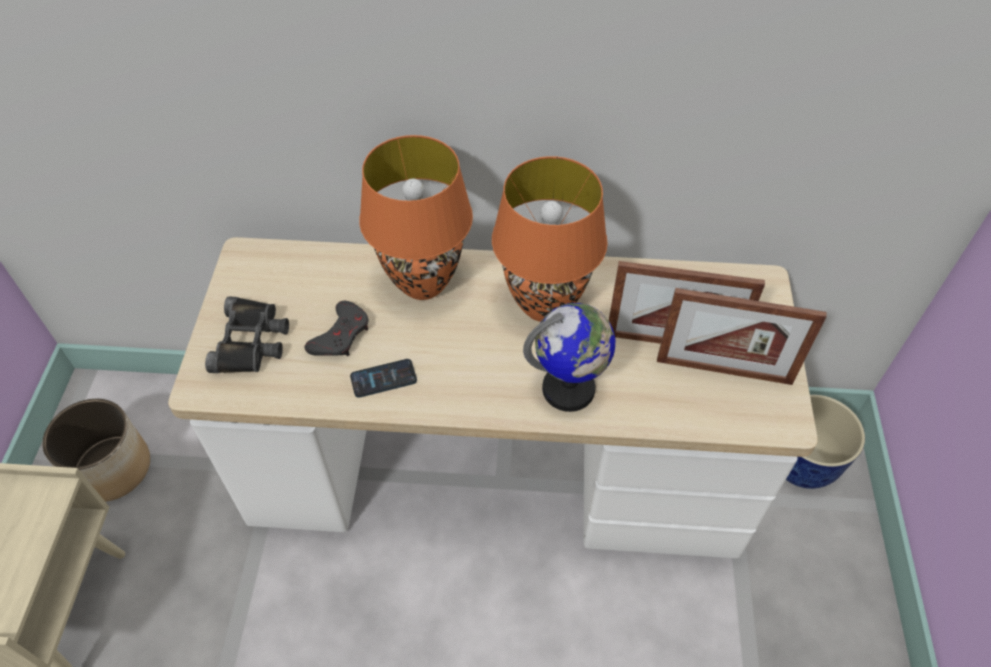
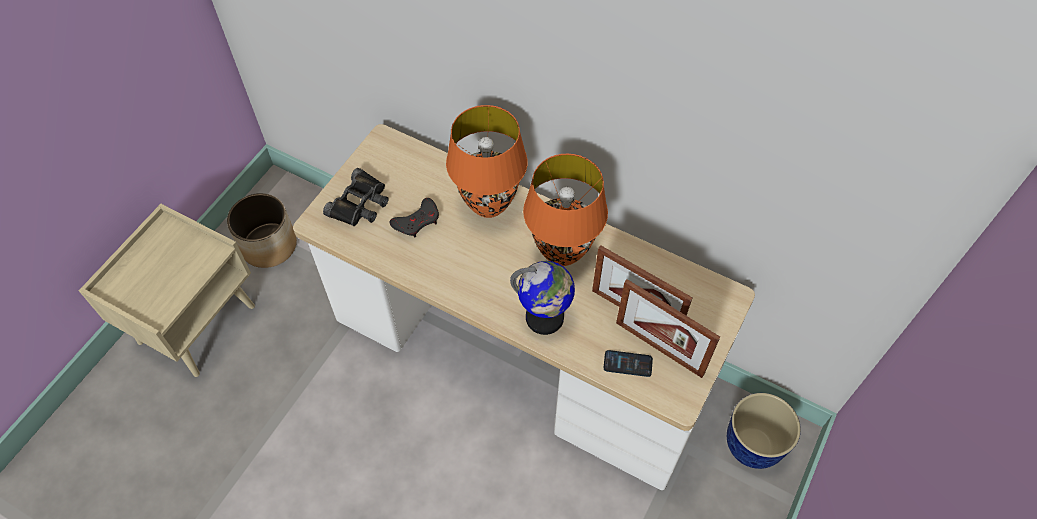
camera: 25 degrees right, 5 degrees up
(383, 379) = (429, 262): phone -> phone (627, 364)

